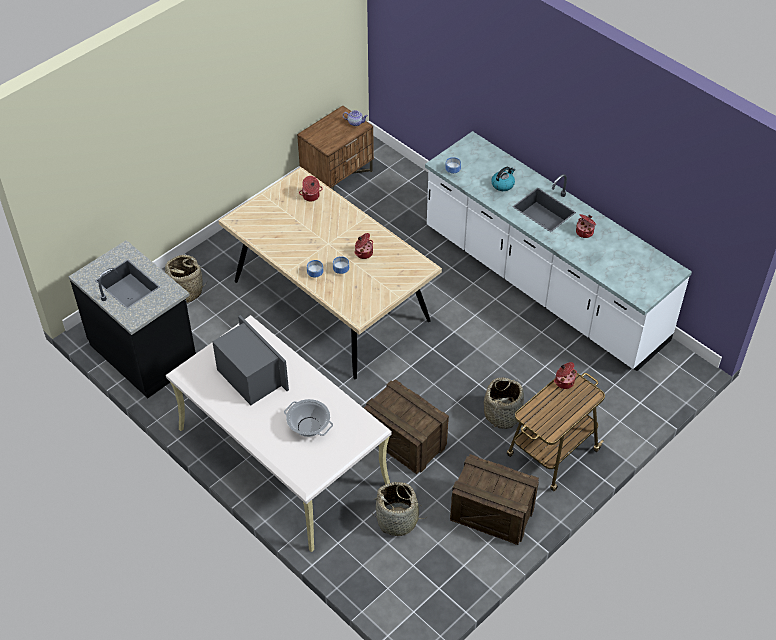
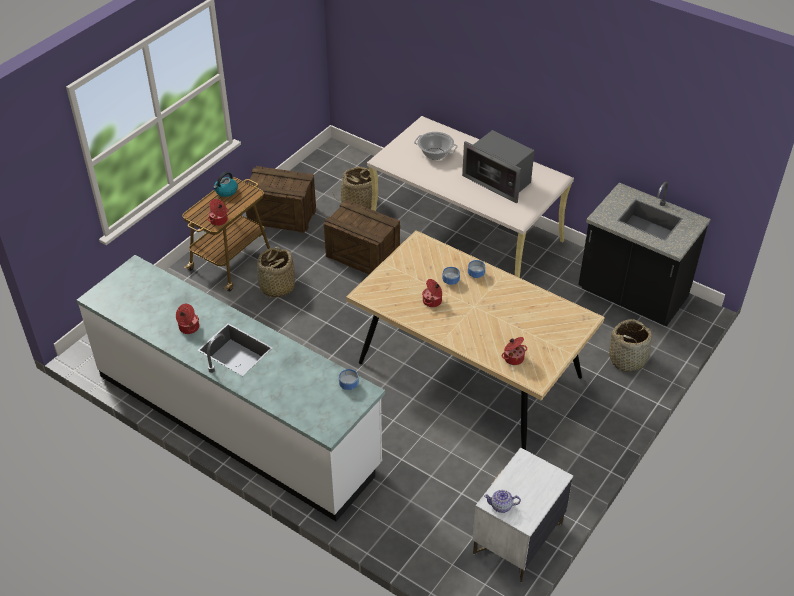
camera: 170 degrees right, 5 degrees down
(337, 175) = (517, 539): brown nightstand -> white nightstand
(503, 184) = (285, 374): kettle -> kettle (226, 191)

